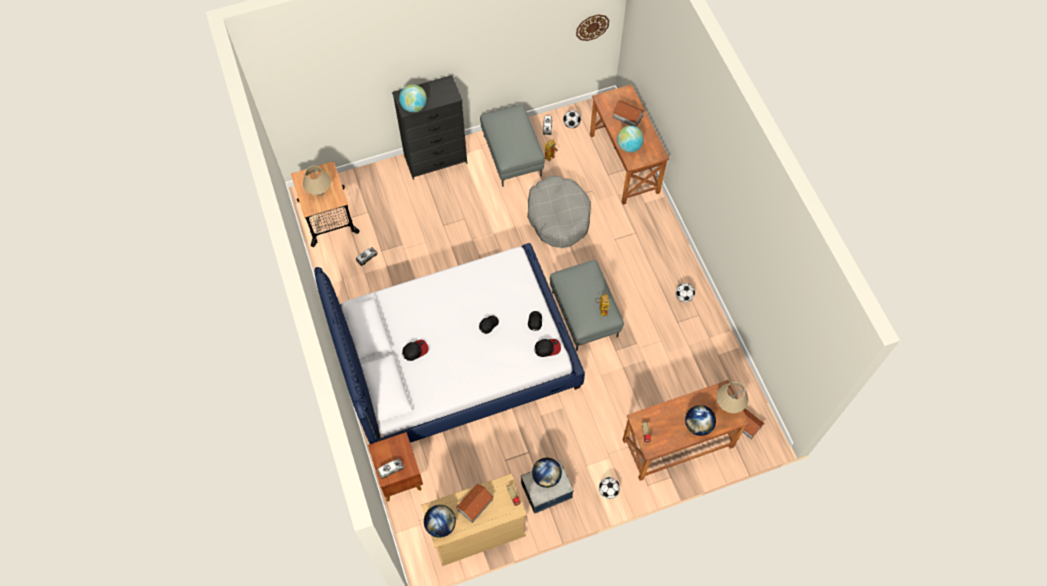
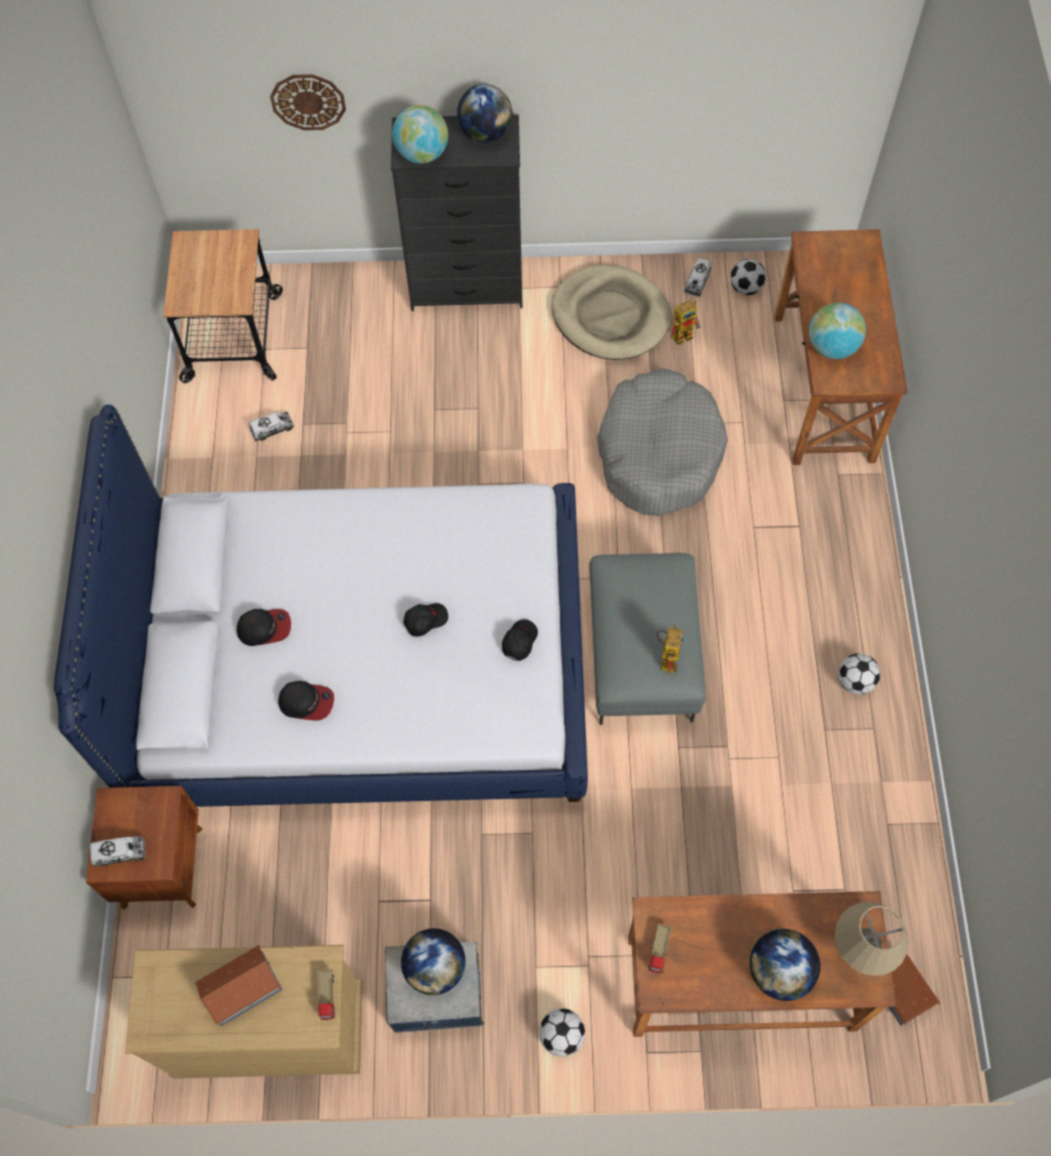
camera: 20 degrees right, 0 degrees up
(320, 192) = (210, 278): beige table lamp -> none
(440, 525) = (156, 1007): globe -> globe (485, 133)
(511, 156) = (610, 316): grey ottoman -> beige dog bed
(547, 348) = (524, 703): cap -> cap (306, 702)
(592, 27) = (827, 88): wall clock -> wall clock (308, 101)
(627, 116) = (850, 288): toy house -> none

